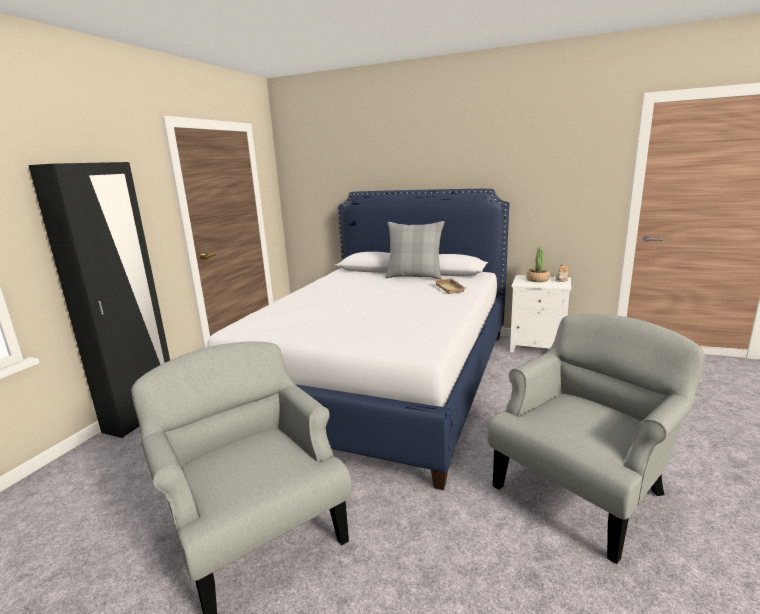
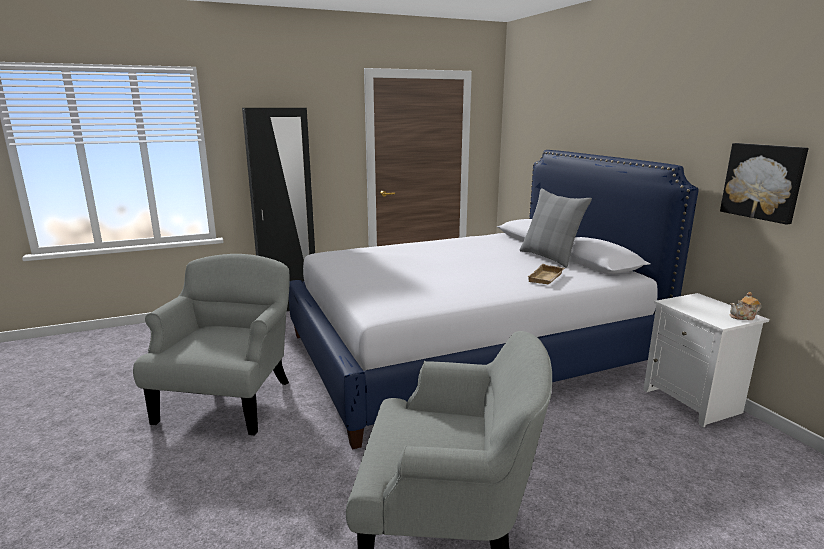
camera: 45 degrees right, 0 degrees up
(537, 280) = (707, 306): potted plant -> none
(552, 191) = (763, 181): none -> picture

